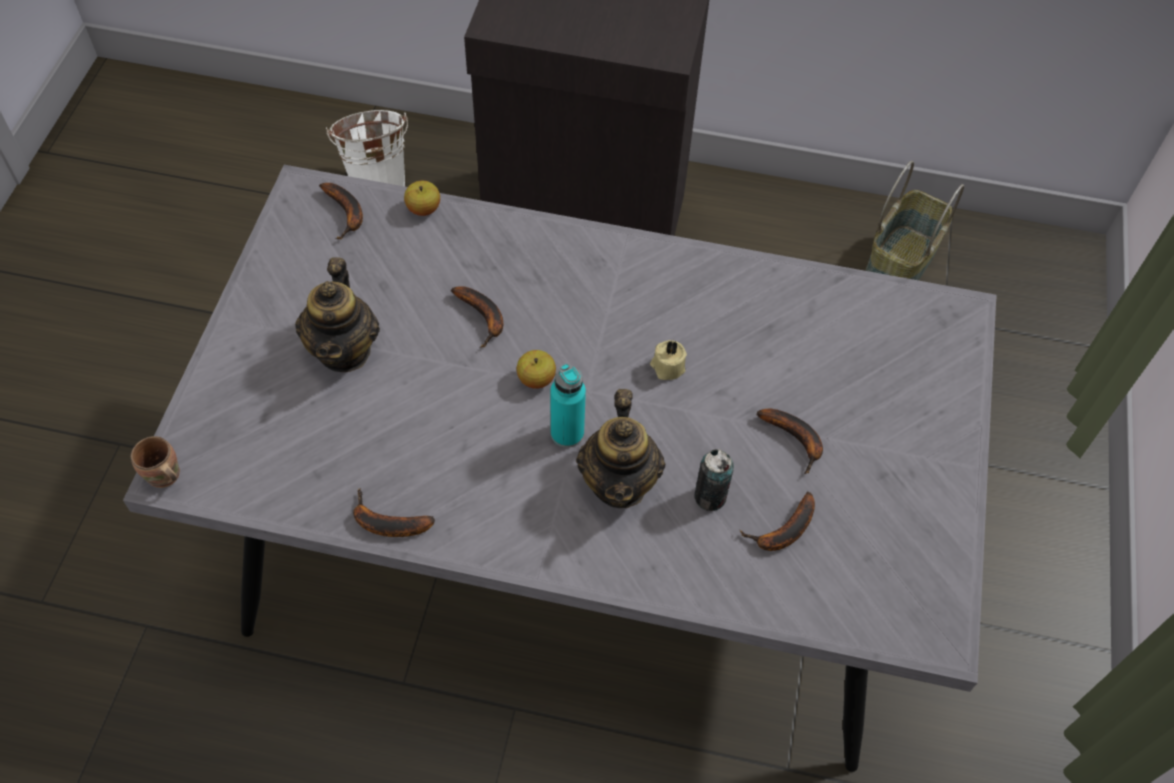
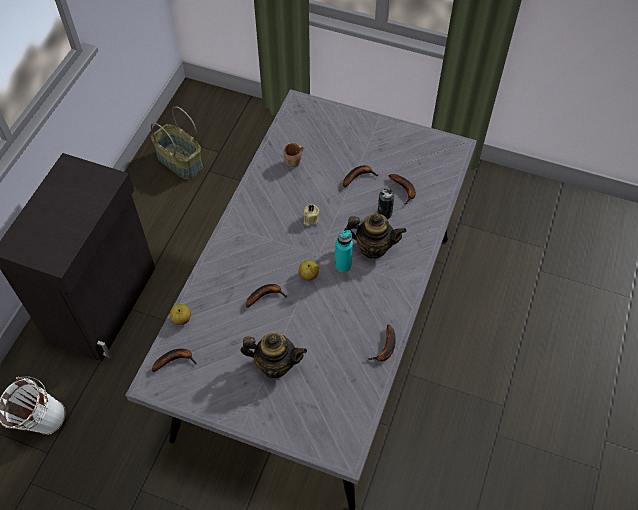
camera: 80 degrees left, 0 degrees up
(163, 478) = (346, 458): brown mug -> brown mug (294, 162)

